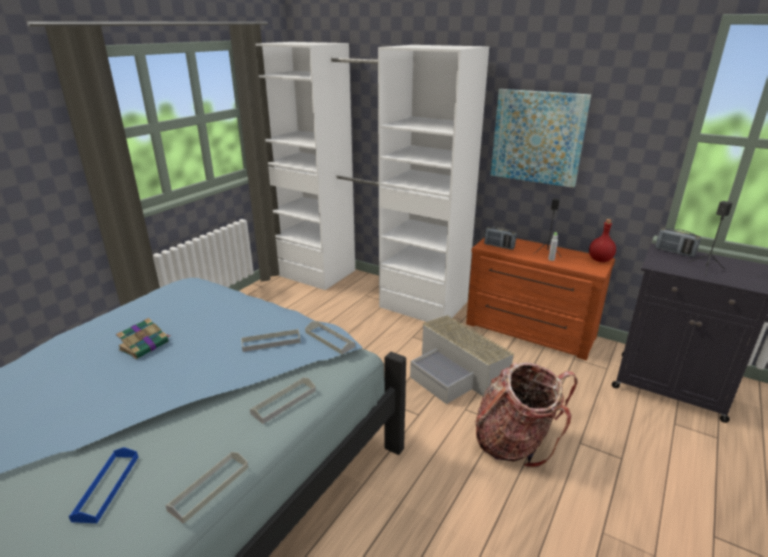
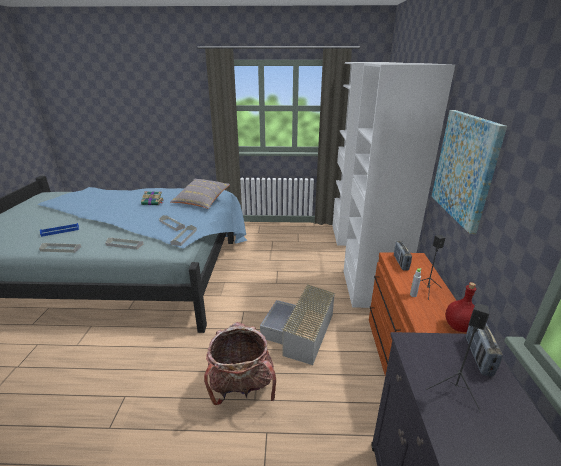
camera: 60 degrees right, 0 degrees up
(215, 302) = (201, 201): none -> grey pillow

